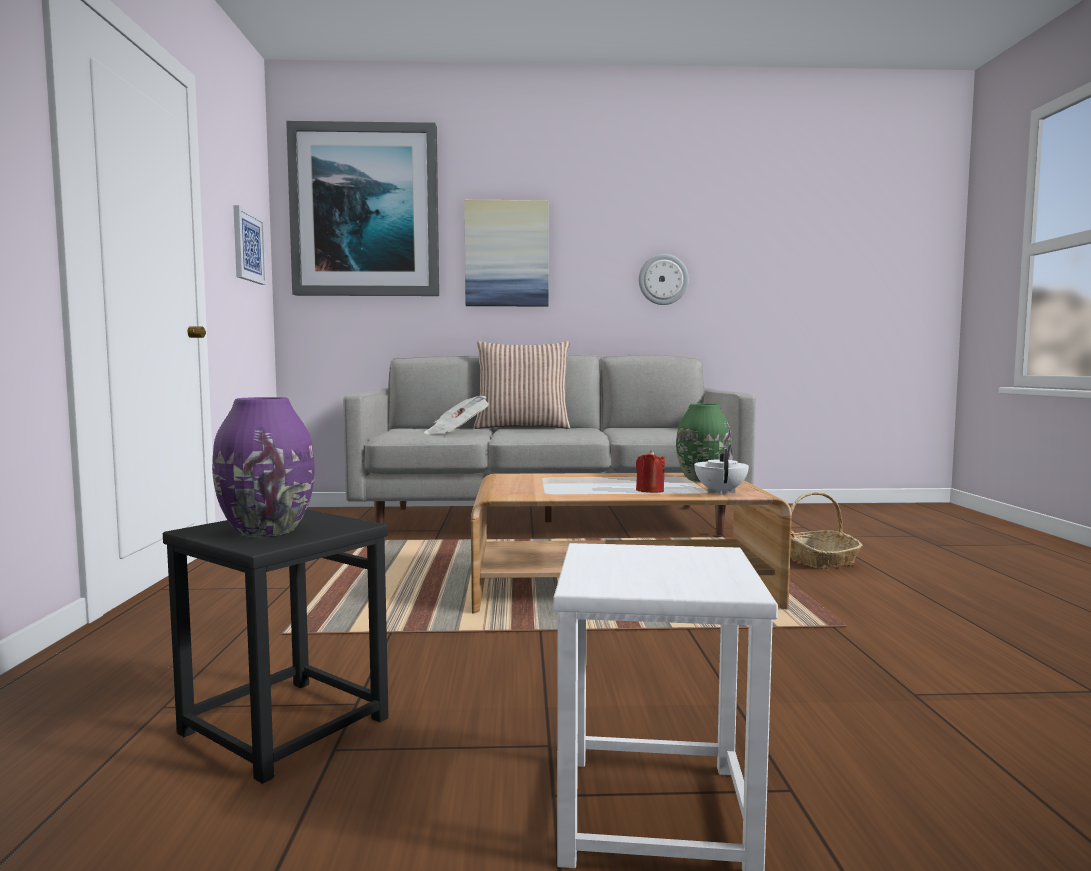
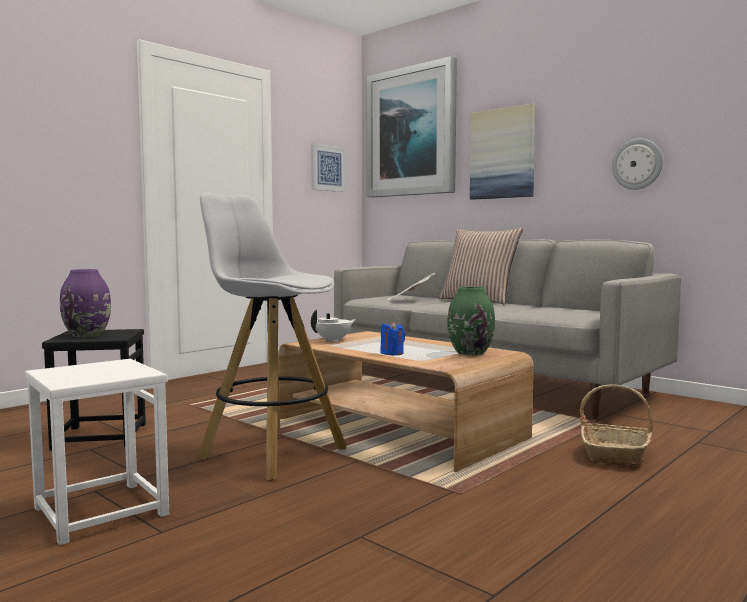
camera: 45 degrees right, 0 degrees up
(591, 654) = (271, 453): none -> white stool
(650, 490) = (392, 353): red candle -> blue candle
(721, 492) = (430, 361): white teapot -> white teapot (333, 340)

